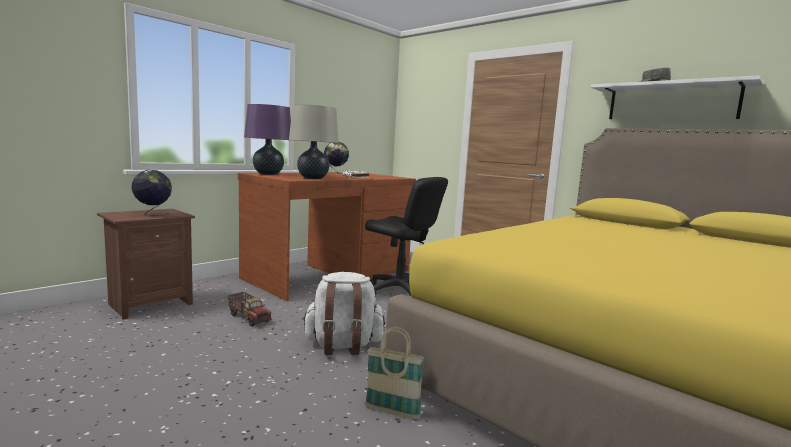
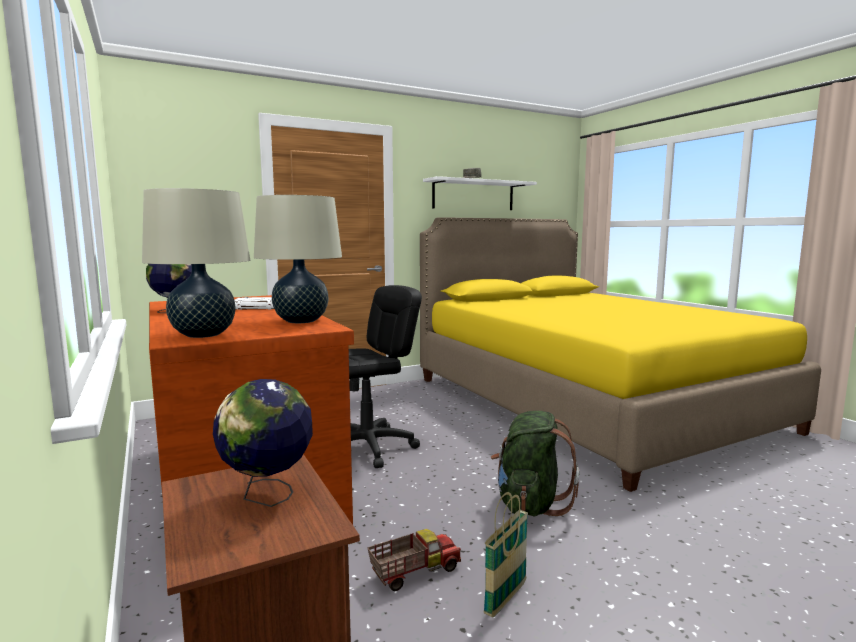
camera: 70 degrees left, 0 degrees up
(268, 174) = (203, 334): purple table lamp -> beige table lamp
(343, 346) = (530, 504): white backpack -> green backpack
(392, 412) = (669, 497): basket -> basket (505, 598)

